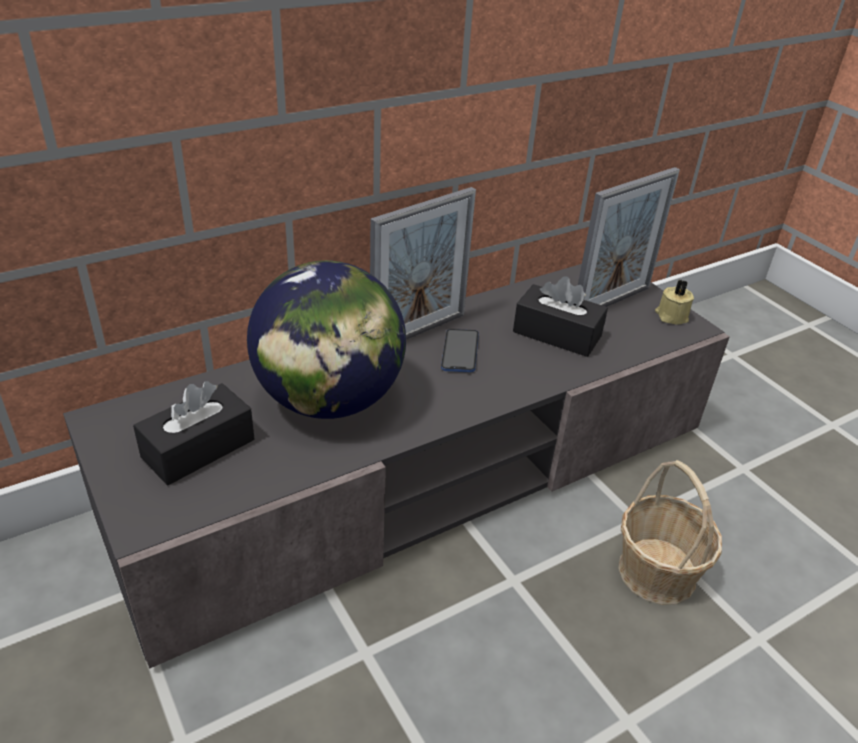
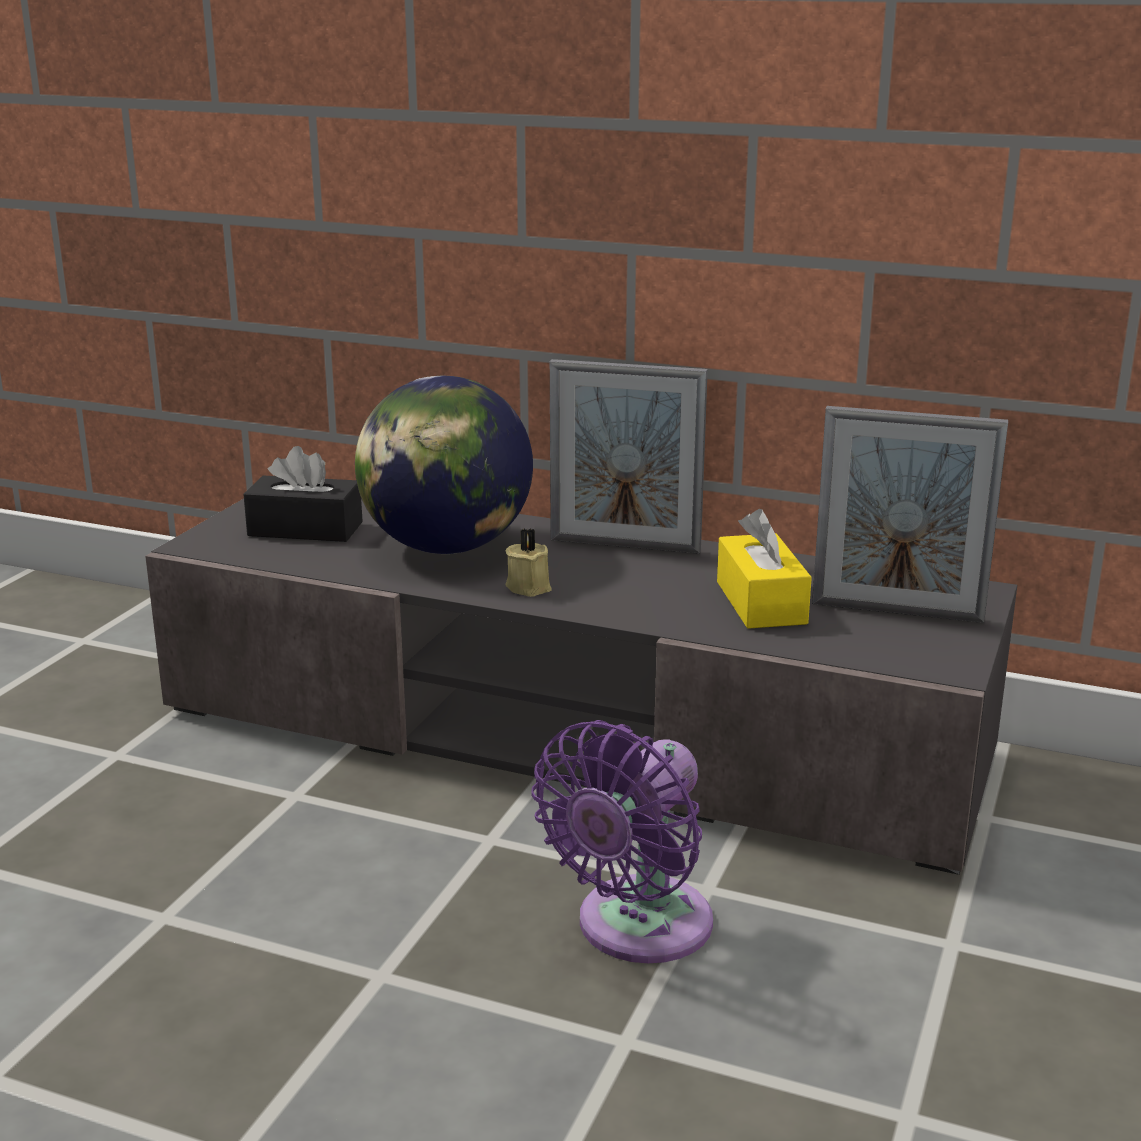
camera: 55 degrees right, 15 degrees down
(460, 352) = (628, 571): phone -> none
(557, 334) = (761, 602): black tissue box -> yellow tissue box
(657, 572) = (636, 929): basket -> purple fan
(671, 316) = (945, 650): beige candle -> beige candle (529, 587)

